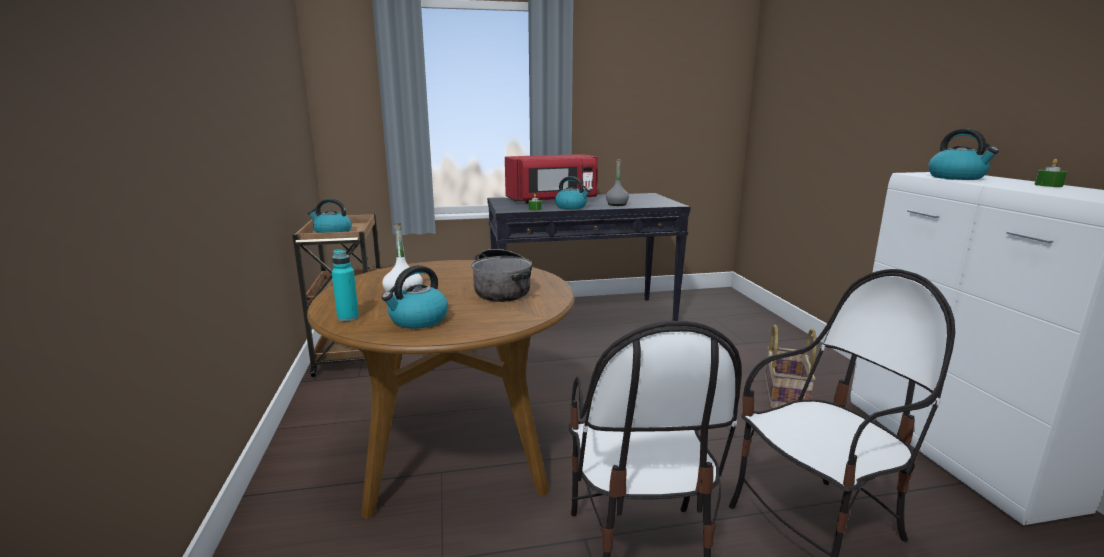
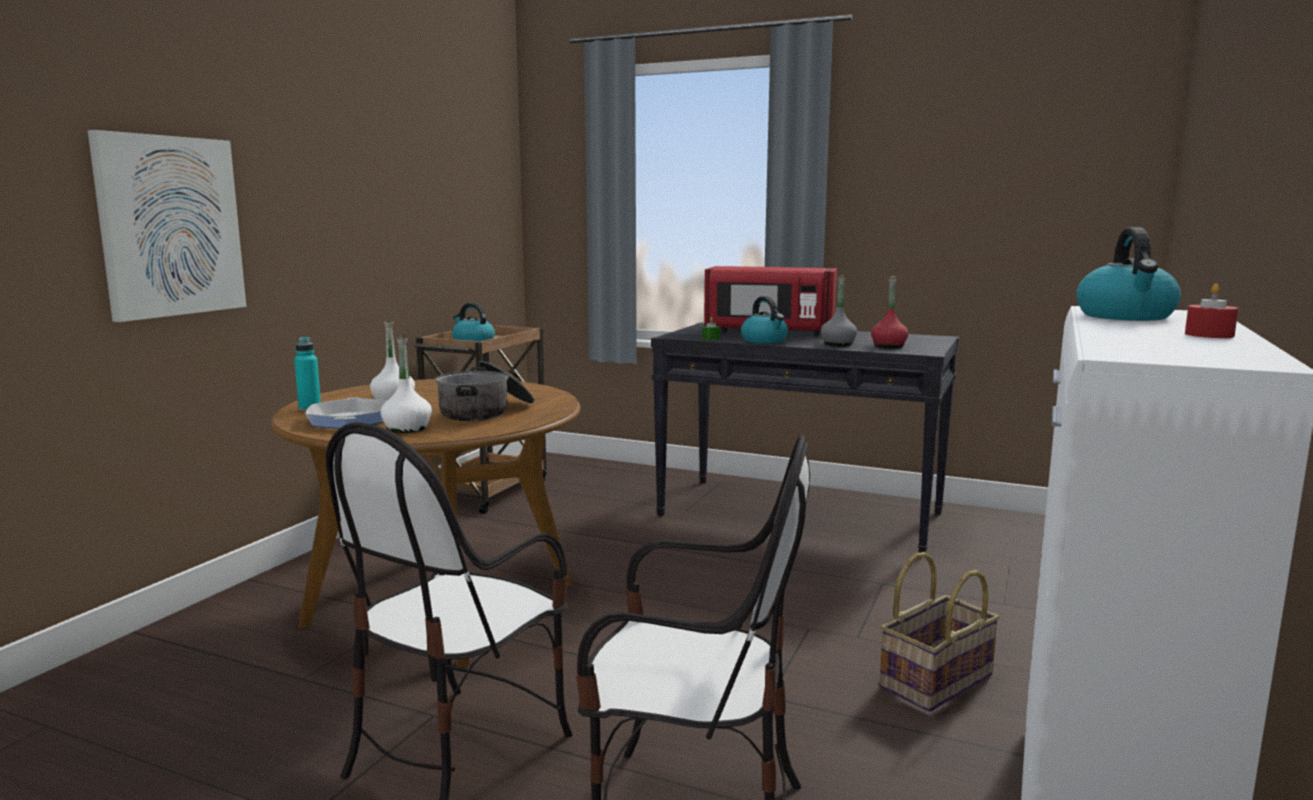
camera: 35 degrees right, 5 degrees down
(148, 144) = (170, 226): none -> picture
(418, 320) = (350, 420): kettle -> frying pan
(488, 317) = (407, 428): none -> white bottle
(645, 203) = (888, 346): none -> red bottle
(1048, 185) = (1209, 335): green candle -> red candle

